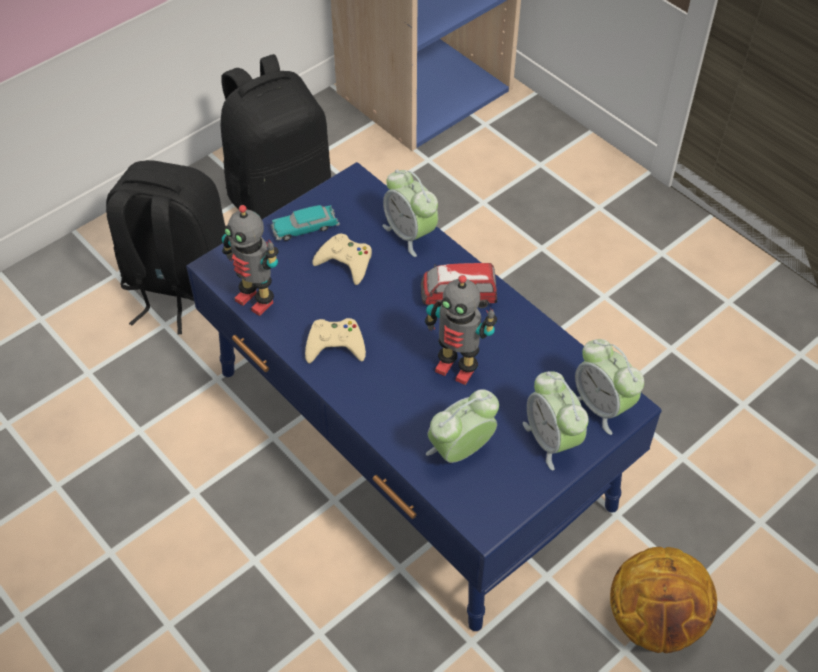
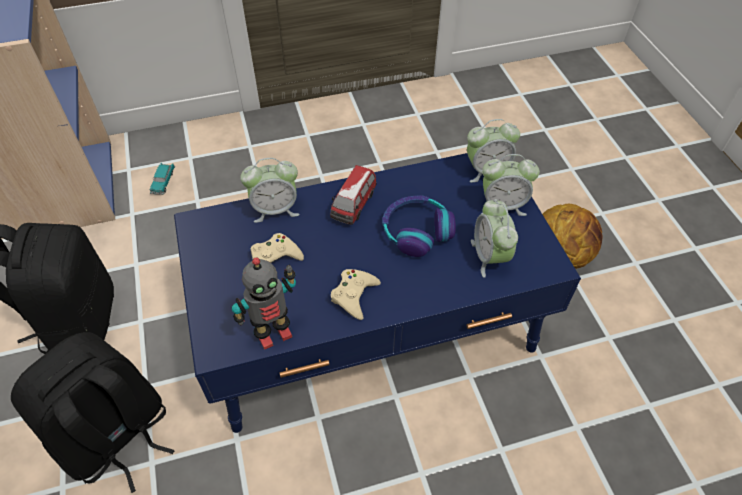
camera: 65 degrees left, 0 degrees up
(305, 228) = (219, 272): toy car -> toy car (163, 181)
(456, 368) = (416, 231): toy robot -> headphones

